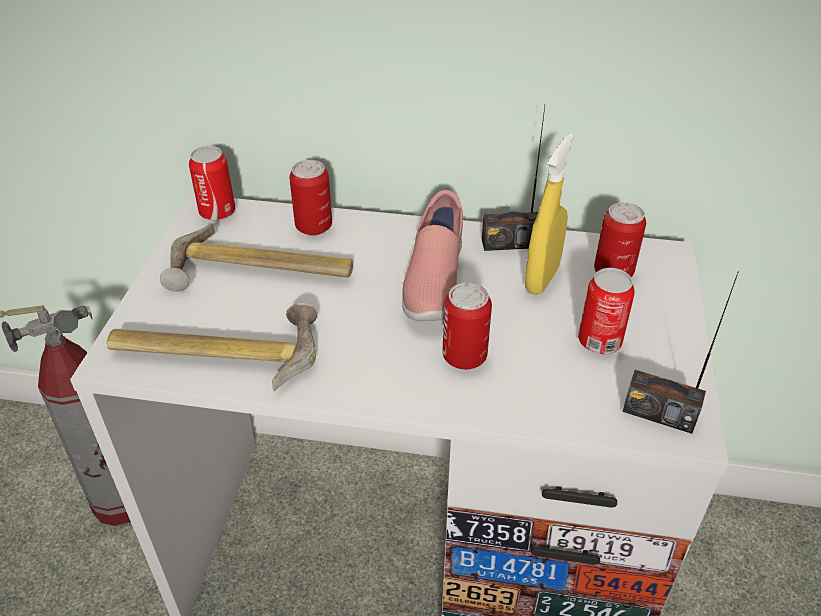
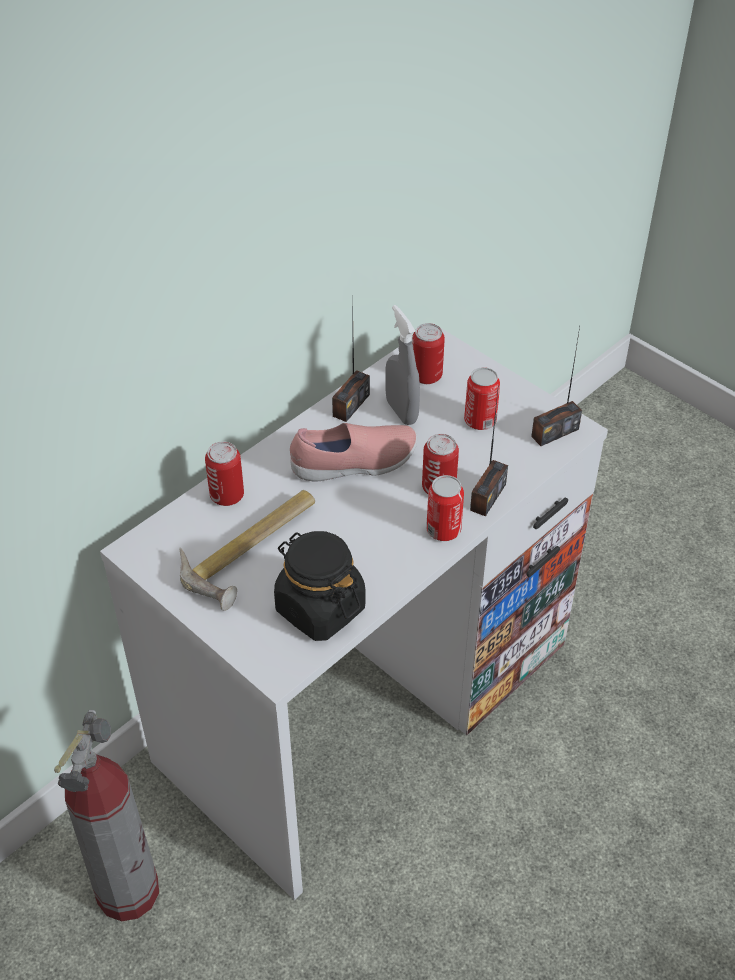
camera: 55 degrees left, 5 degrees up
(217, 212) = (147, 544): can -> can (443, 530)
(217, 350) = (319, 608): hammer -> black jar
(433, 283) = (355, 465): pink shoe -> pink shoe turned 60 degrees counterclockwise
(492, 403) = (487, 497): none -> radio
(542, 279) = (401, 411): yellow spray bottle -> grey spray bottle

